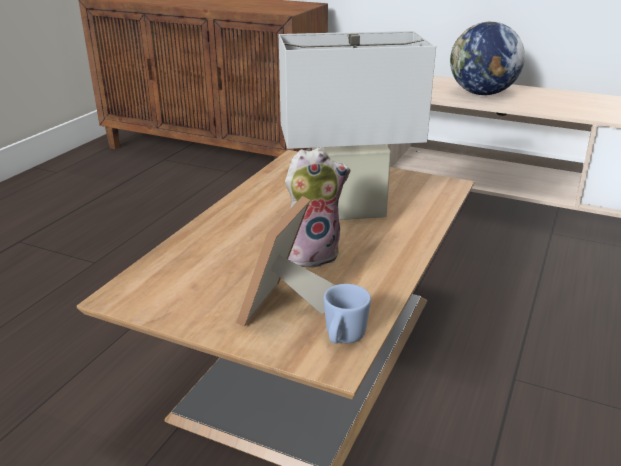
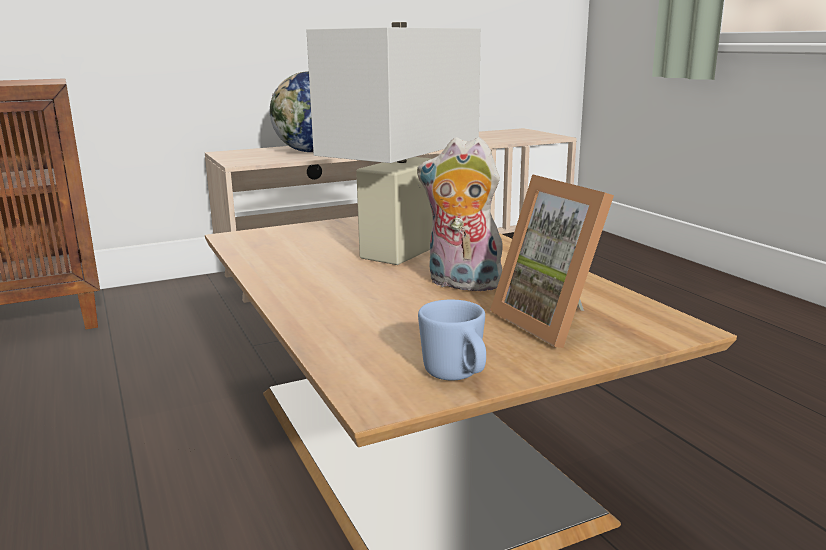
camera: 50 degrees left, 10 degrees down
(312, 254) = (461, 284): plush toy -> plush toy turned 90 degrees counterclockwise
(343, 339) = (641, 315): blue mug -> blue mug (457, 376)

